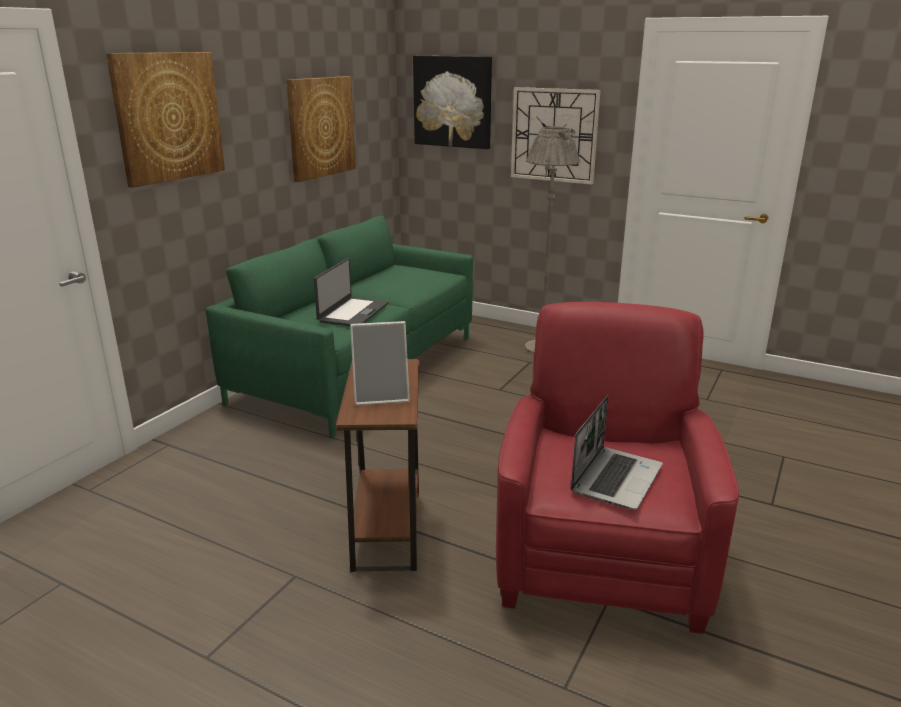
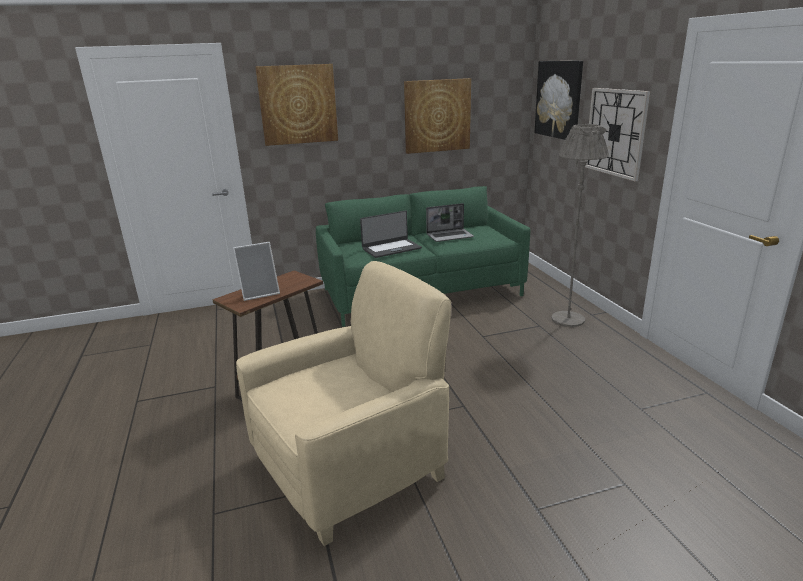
camera: 45 degrees right, 0 degrees up
(382, 395) = (260, 293): picture frame -> picture frame turned 60 degrees counterclockwise
(600, 558) = (351, 465): red armchair -> beige armchair
(616, 478) = (314, 398): laptop -> laptop (450, 236)

